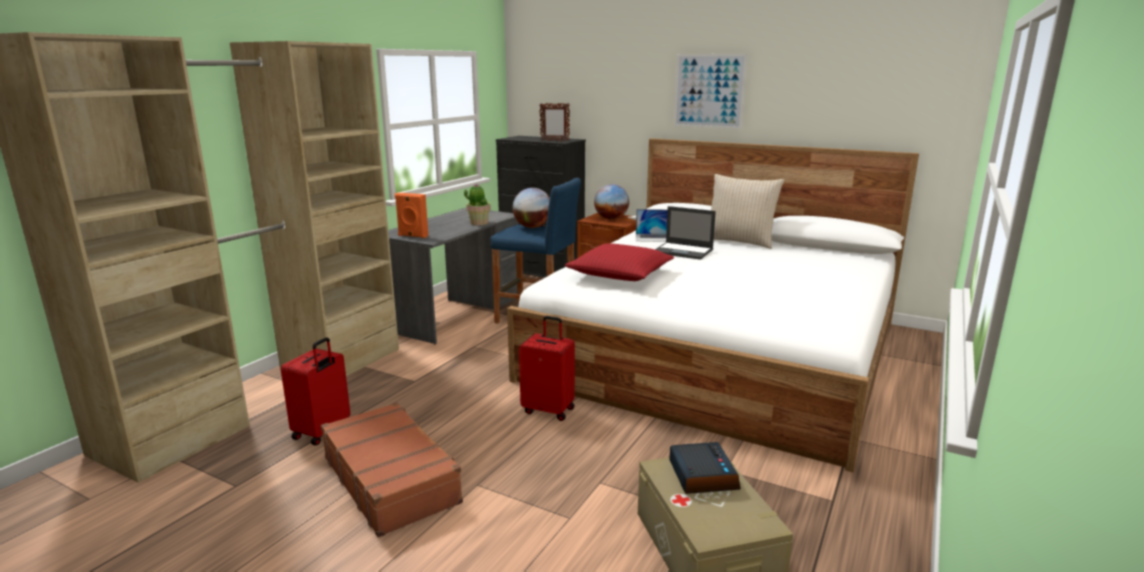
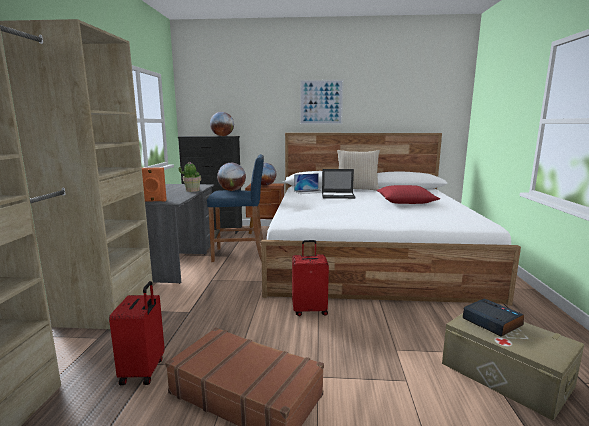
camera: 25 degrees left, 5 degrees down
(554, 141) = (222, 136): picture frame -> globe
(620, 274) = (325, 209): red pillow -> red pillow (405, 202)

